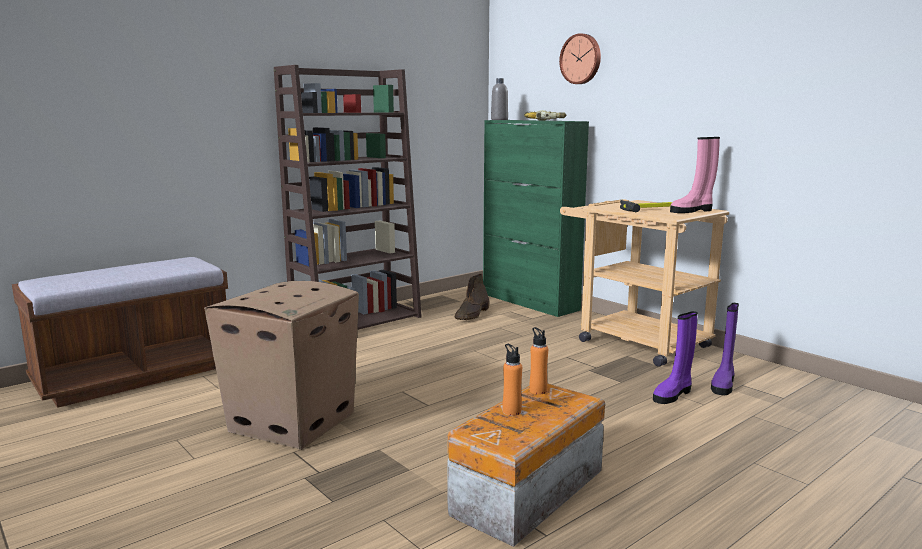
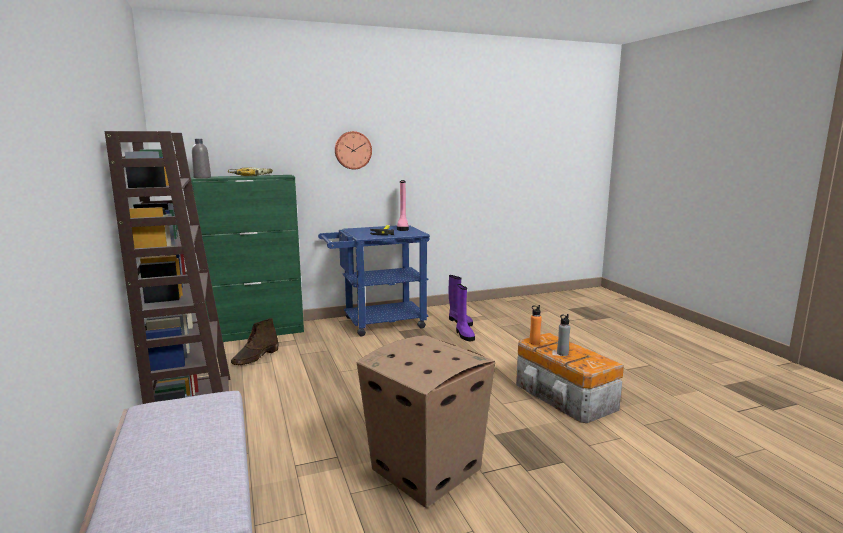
camera: 70 degrees left, 0 degrees up
(472, 315) = (255, 357): brown boot -> brown boot turned 75 degrees clockwise
(511, 411) = (562, 353): orange bottle -> grey bottle
(581, 59) = (273, 124): wall clock -> wall clock (352, 150)
(634, 341) = (377, 323): beige cart -> blue cart

